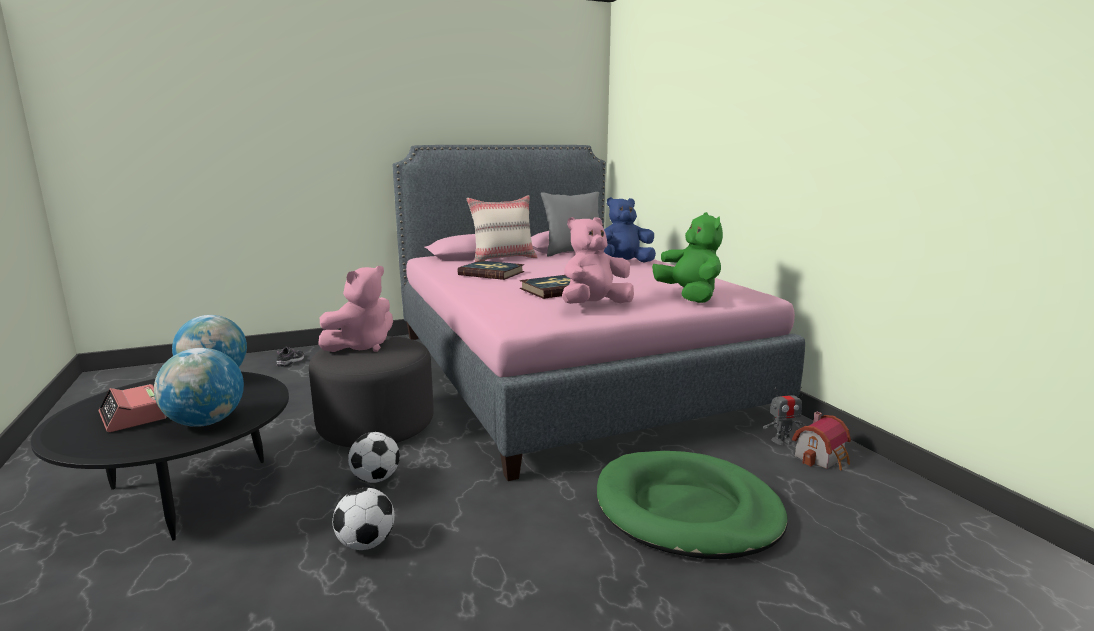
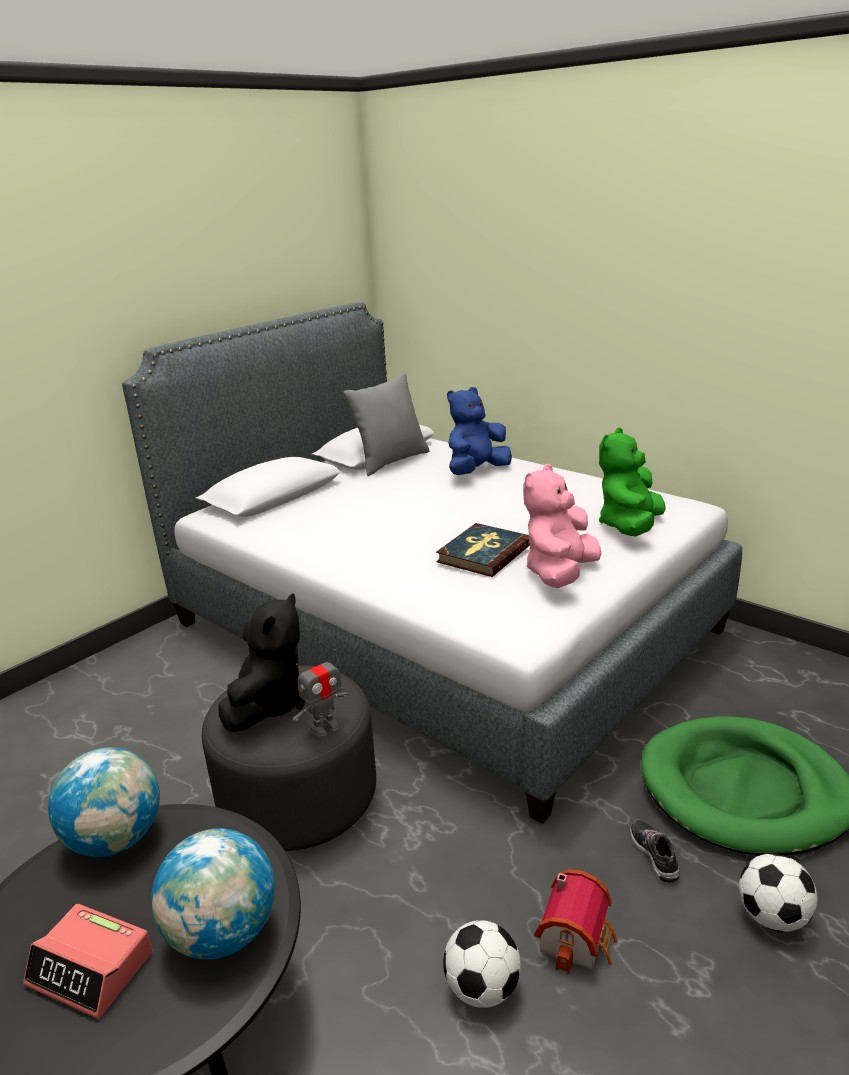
camera: 25 degrees left, 10 degrees up
(291, 361) = (44, 721): shoe -> shoe (654, 854)
(361, 346) = (268, 704): pink plush toy -> black plush toy
(376, 479) = (390, 884): football -> football (772, 916)
(491, 273) = (350, 533): book -> none
(503, 259) = (319, 494): beige pillow -> none
(564, 371) = (440, 626): pink bed -> grey bed
(689, 296) = (629, 526): green plush toy -> green plush toy turned 105 degrees counterclockwise
(782, 441) = (741, 662): toy robot -> toy robot (324, 727)
(822, 457) = (792, 672): toy house -> toy house (577, 938)

